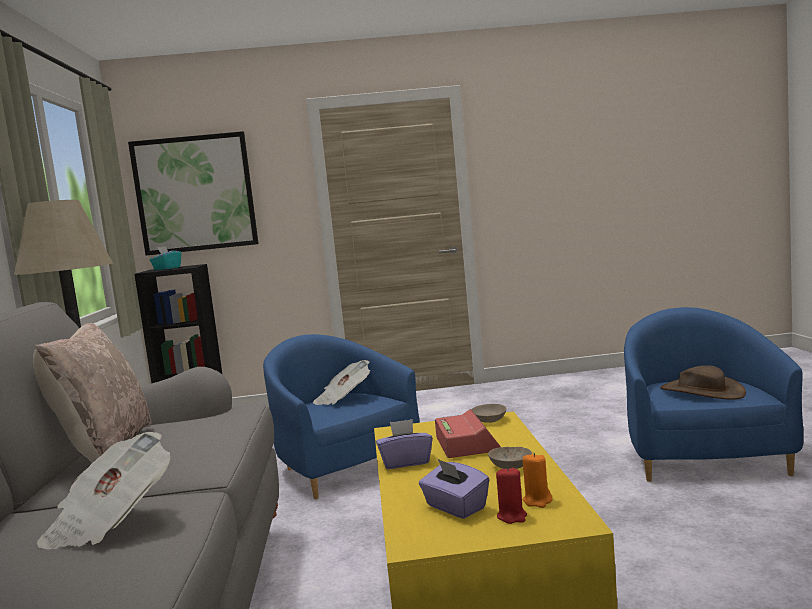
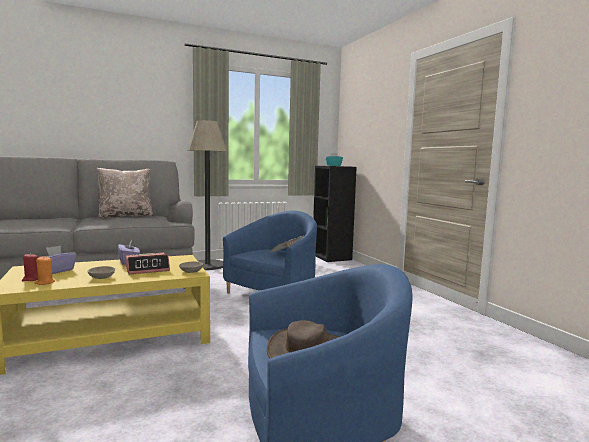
camera: 70 degrees right, 0 degrees up
(110, 522) = (37, 221): newspaper -> none
(195, 194) = (359, 123): picture -> none

